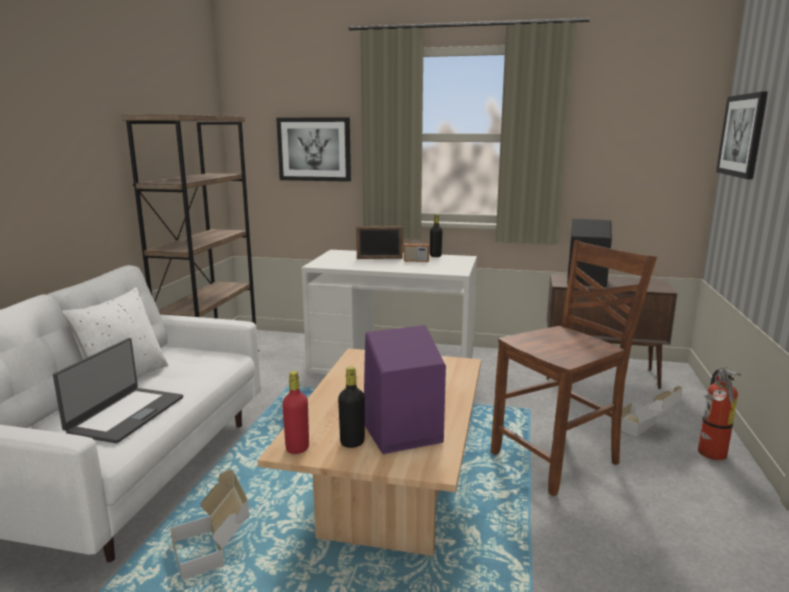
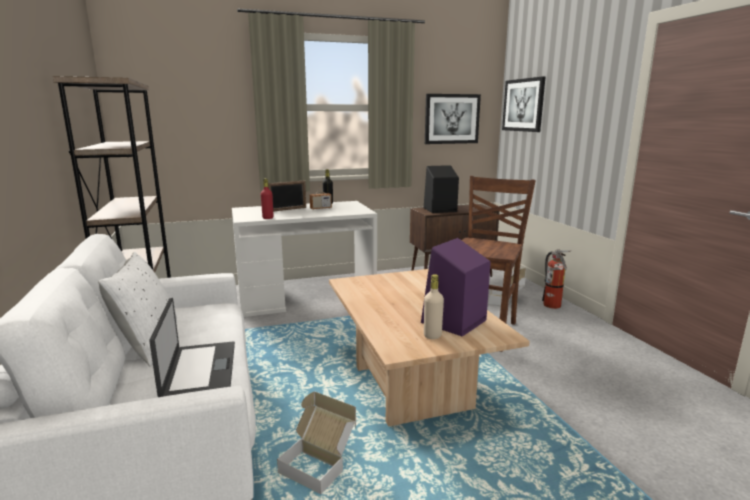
camera: 30 degrees left, 0 degrees up
(297, 448) = (401, 349): red bottle -> red bottle (268, 218)
(314, 149) = (204, 118): picture -> picture (451, 119)
(352, 442) = (432, 335): black bottle -> beige bottle

